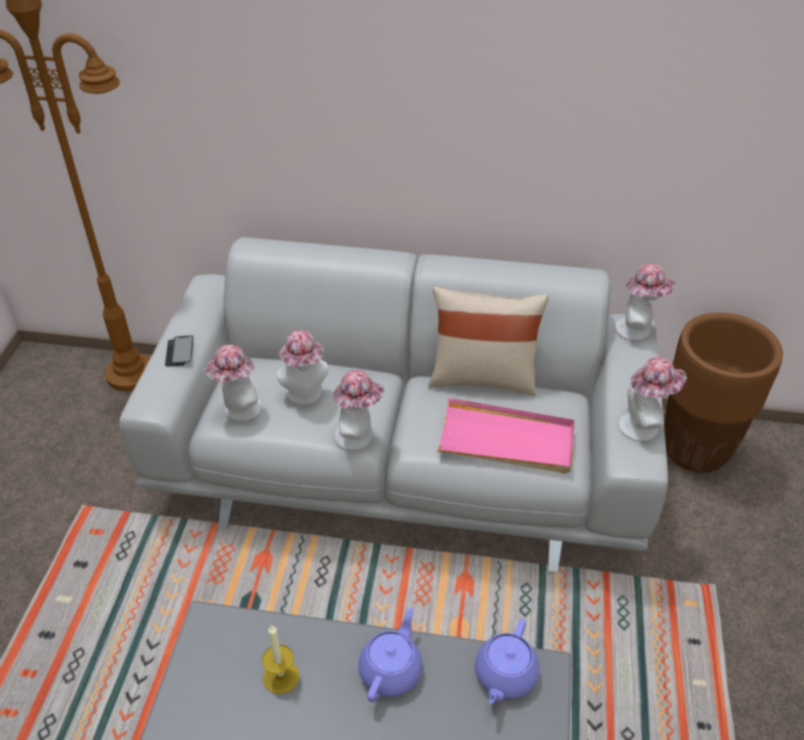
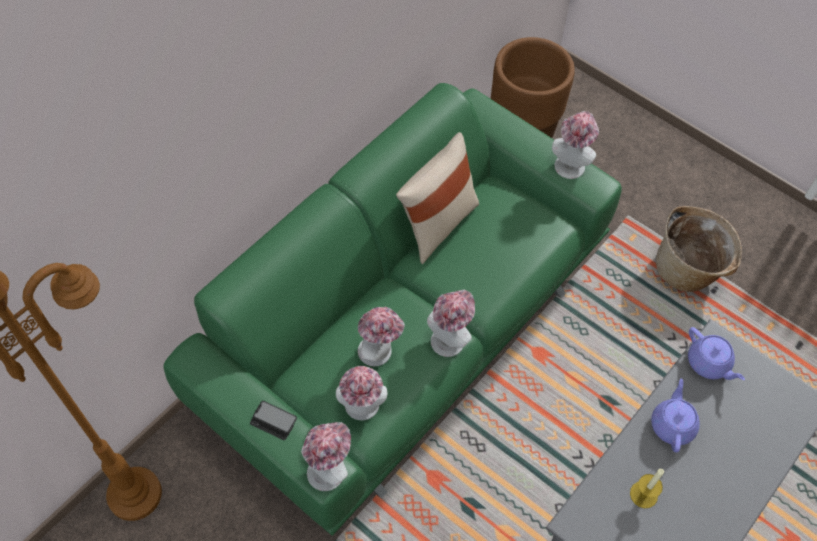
camera: 60 degrees left, 15 degrees up
(391, 670) = (672, 425): purple teapot -> purple teapot turned 45 degrees clockwise
(404, 463) = (405, 330): grey sofa -> green sofa
(506, 441) = (518, 248): pink tray -> none
(637, 329) = (478, 104): hat -> hat (329, 468)
(704, 683) = (688, 270): none -> basket

